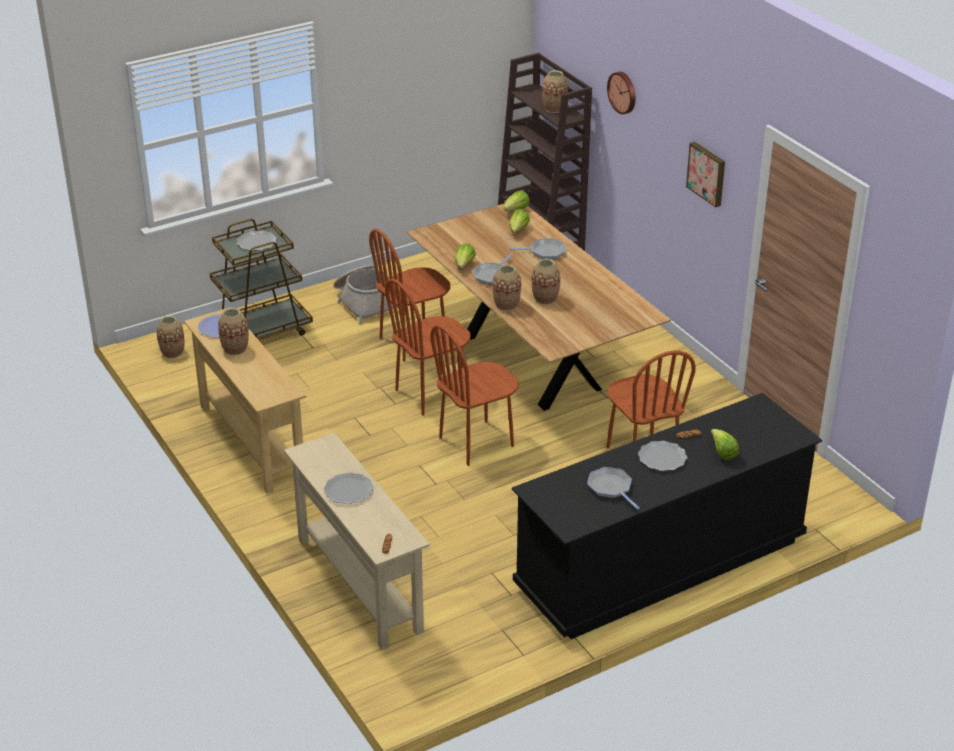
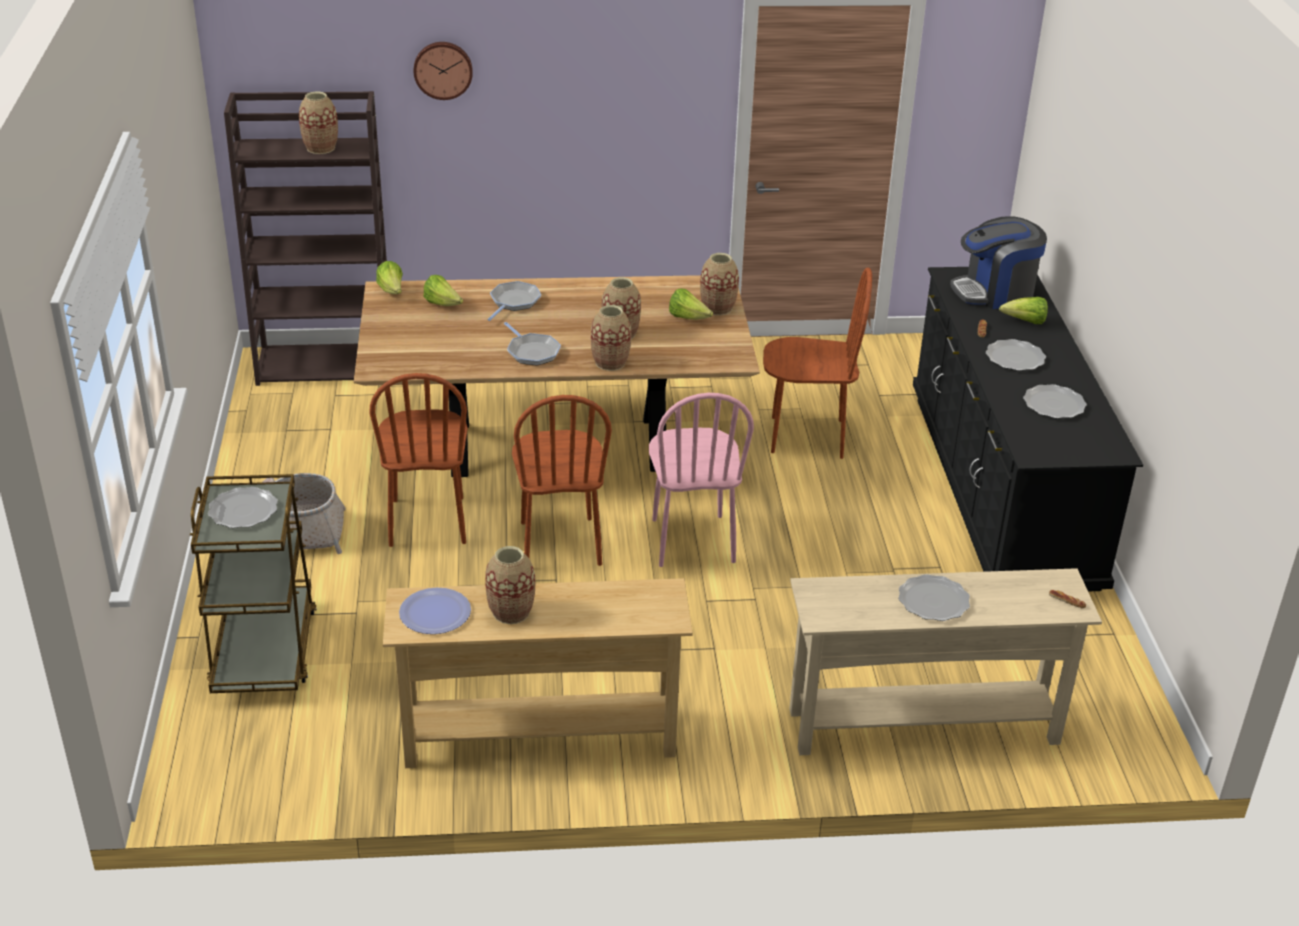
camera: 65 degrees left, 0 degrees up
(172, 352) = (228, 761): vase -> vase (717, 308)
(464, 265) = (487, 364): lettuce -> lettuce (688, 318)
(476, 442) = (692, 541): brown chair -> pink chair
(611, 488) = (1054, 405): frying pan -> plate
(707, 173) = (638, 101): picture -> none
(755, 430) = (995, 292): none -> coffee machine

